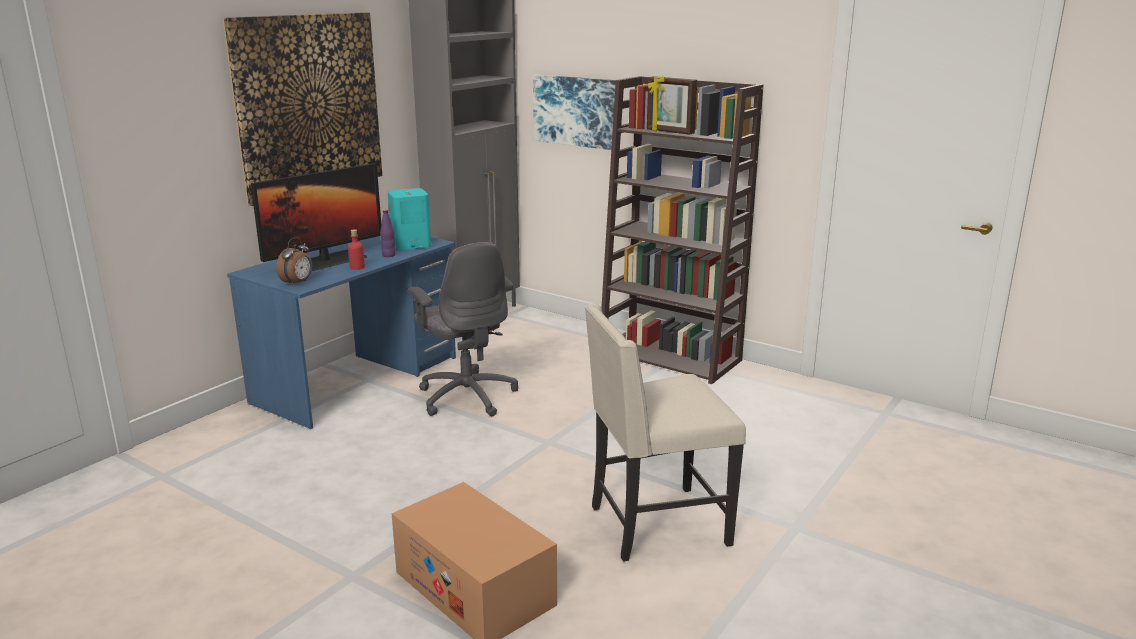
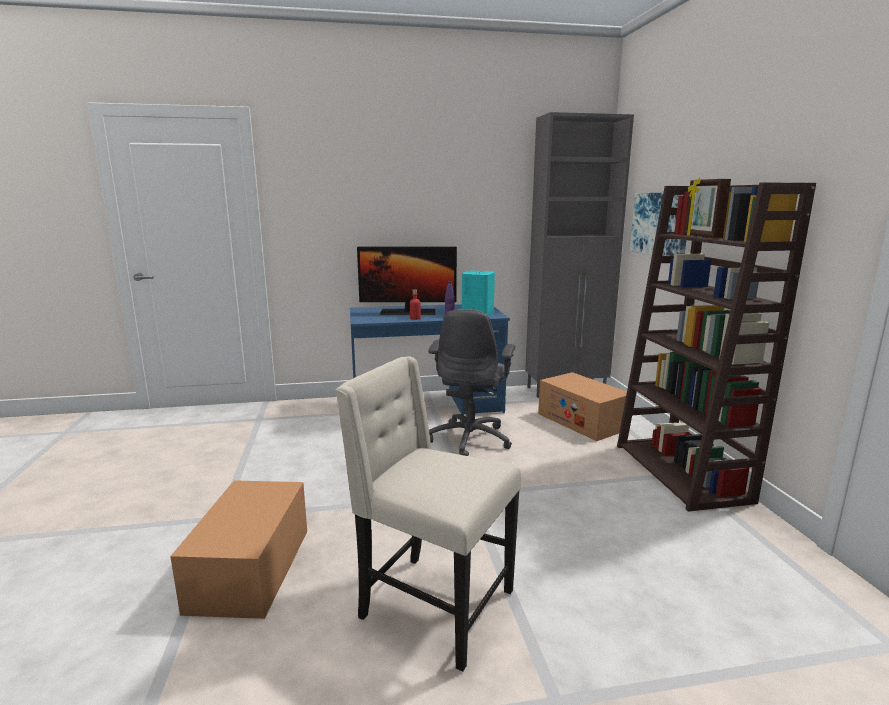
camera: 45 degrees right, 5 degrees down
(298, 283) = (365, 318): alarm clock -> none
(308, 105) = (434, 203): picture -> none
(538, 341) = (582, 421): none -> cardboard box

